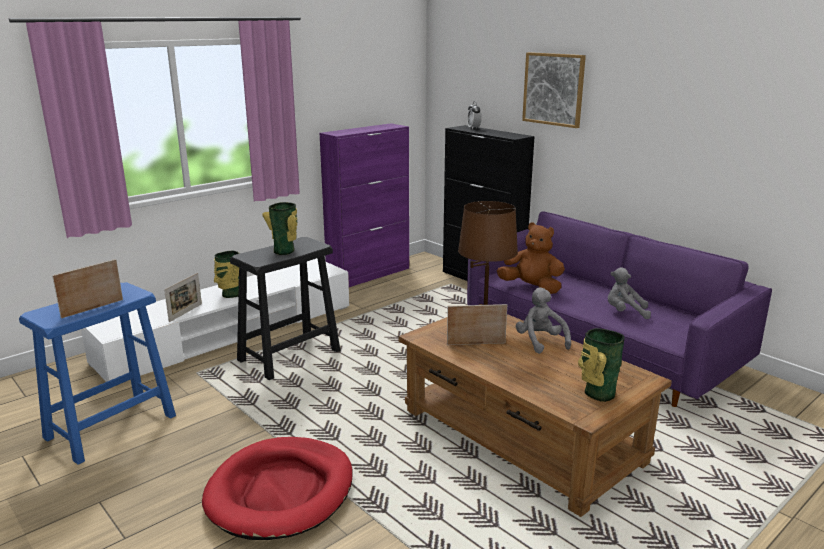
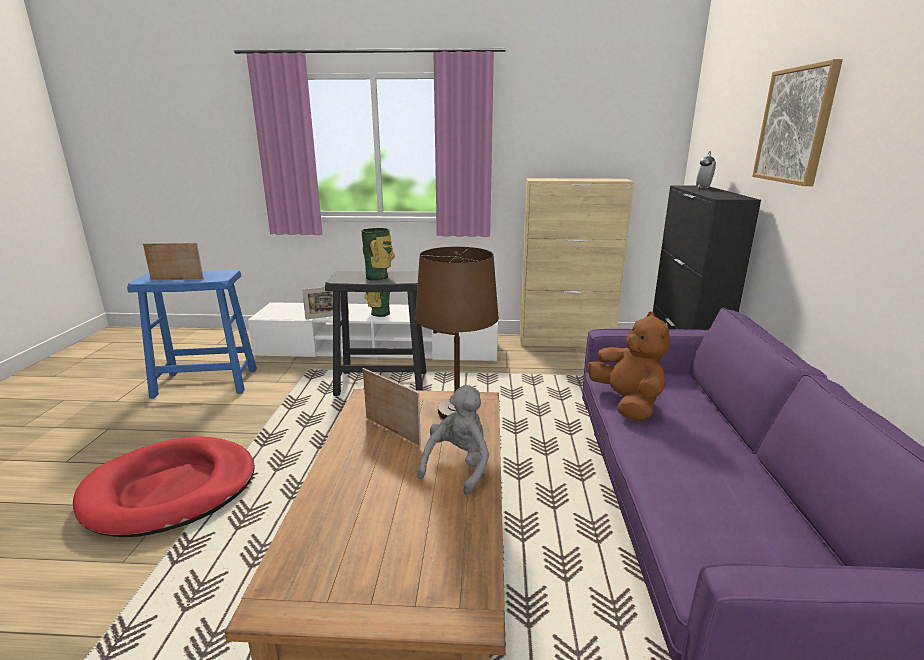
camera: 45 degrees right, 0 degrees up
(369, 274) = (566, 341): purple cabinet -> beige cabinet
(597, 393) = (362, 579): vase -> none
(625, 313) = (704, 494): grey plush toy -> none

